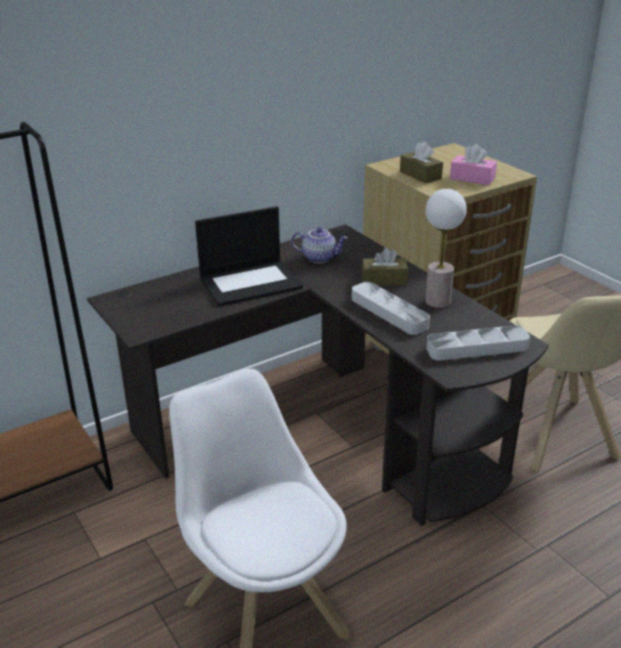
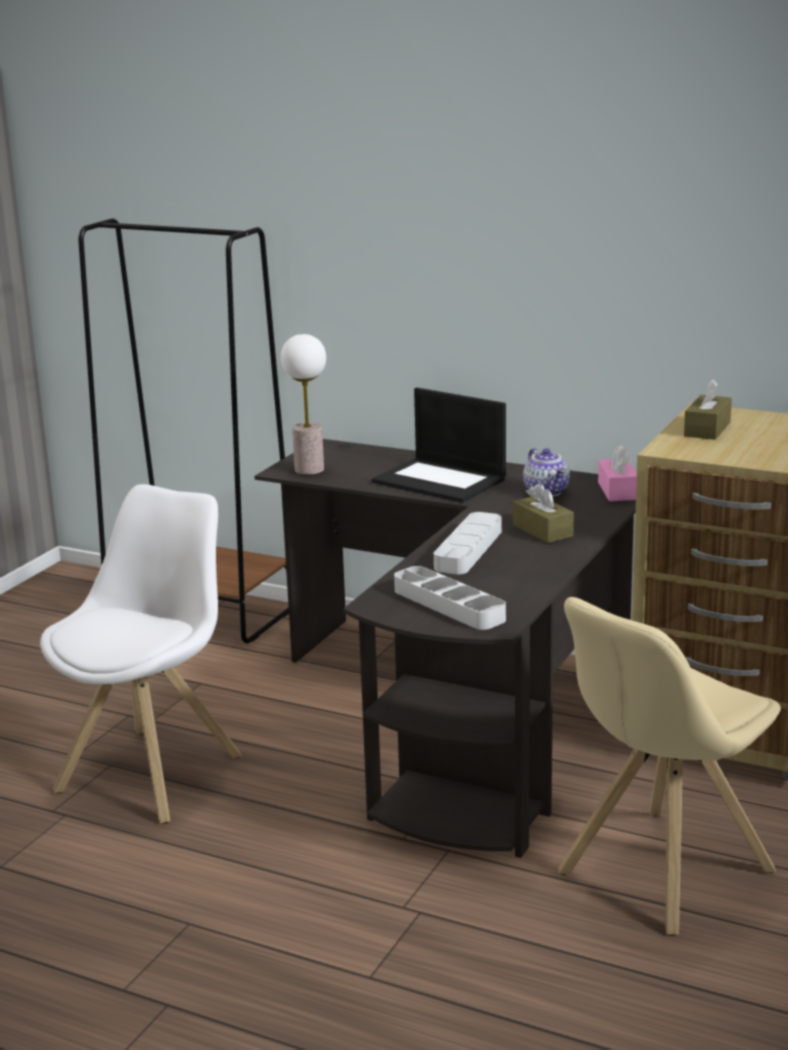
camera: 60 degrees right, 10 degrees down
(437, 301) = (531, 565): table lamp -> table lamp (309, 469)
(472, 178) = (749, 451): pink tissue box -> pink tissue box (618, 491)

